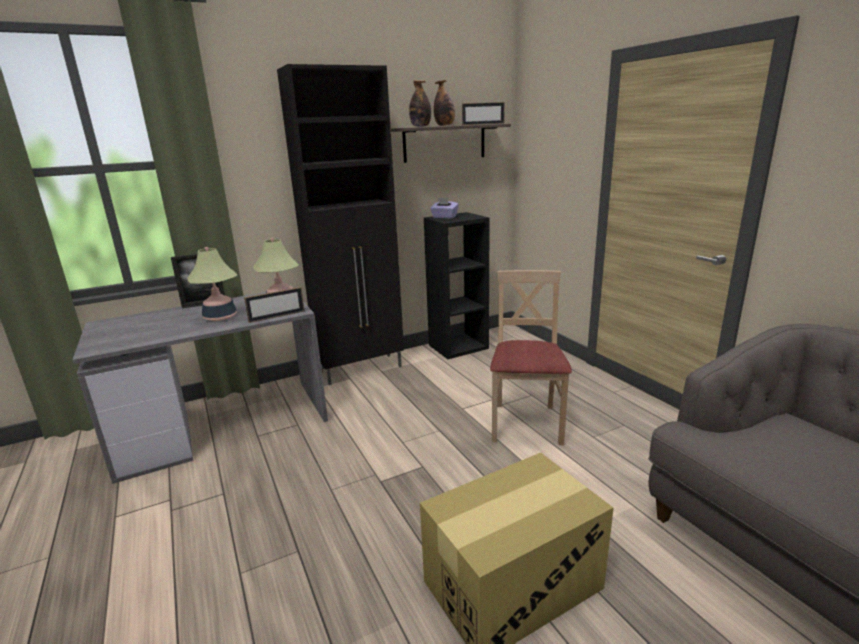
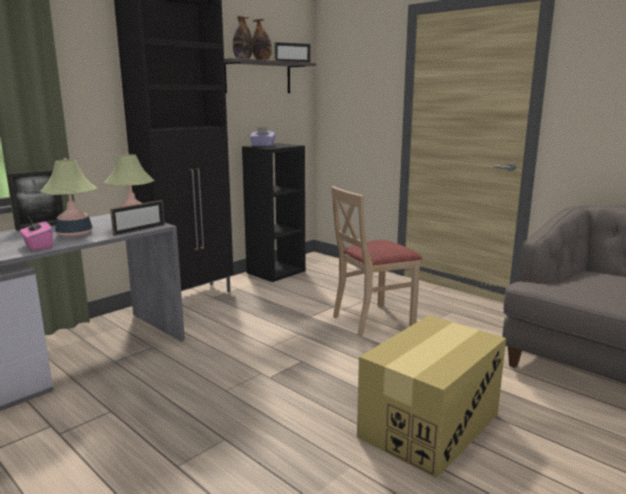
camera: 20 degrees left, 5 degrees down
(177, 331) = (38, 246): none -> pink tissue box
(526, 423) = (372, 320): beige chair -> beige chair turned 105 degrees counterclockwise

